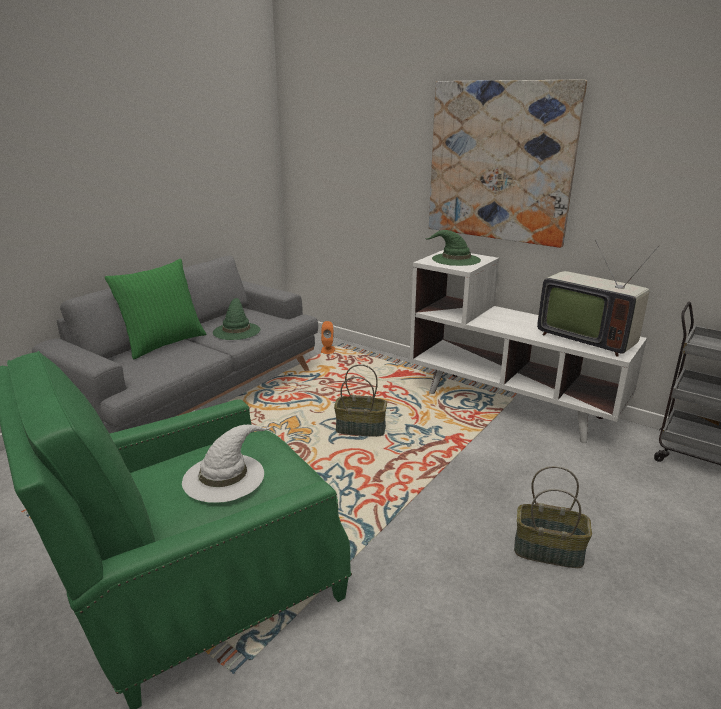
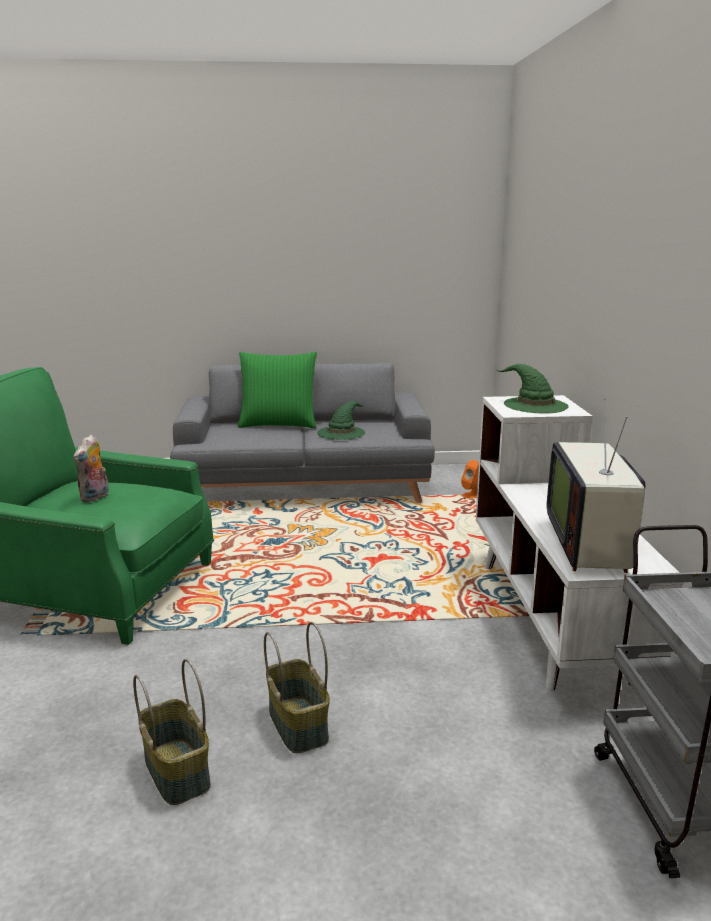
camera: 50 degrees right, 5 degrees down
(224, 476) = (95, 497): white hat -> plush toy
(361, 429) = (363, 562): basket -> basket (178, 771)
(500, 162) = (605, 286): picture -> none

